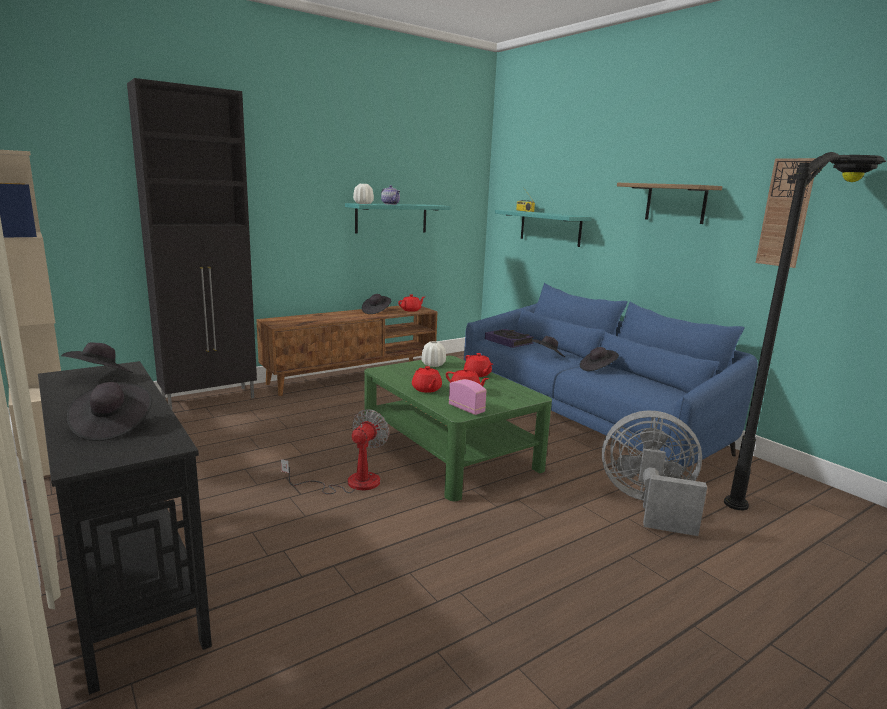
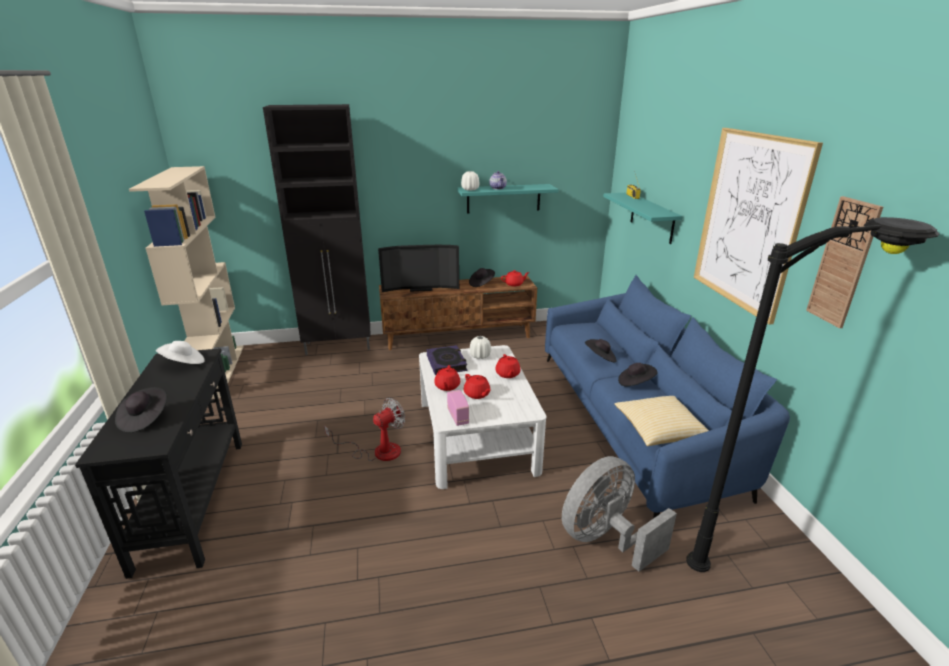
camera: 25 degrees right, 10 degrees up
(101, 377) = (184, 363): black hat -> white hat
(311, 318) = (420, 288): none -> television
(450, 451) = (476, 435): green coffee table -> white coffee table
(508, 341) = (581, 332): book -> book (446, 363)
(648, 505) = (606, 538): grey fan -> grey fan turned 75 degrees counterclockwise
(655, 396) = (659, 431): none -> pillow
(675, 203) = (749, 221): shelf -> picture

